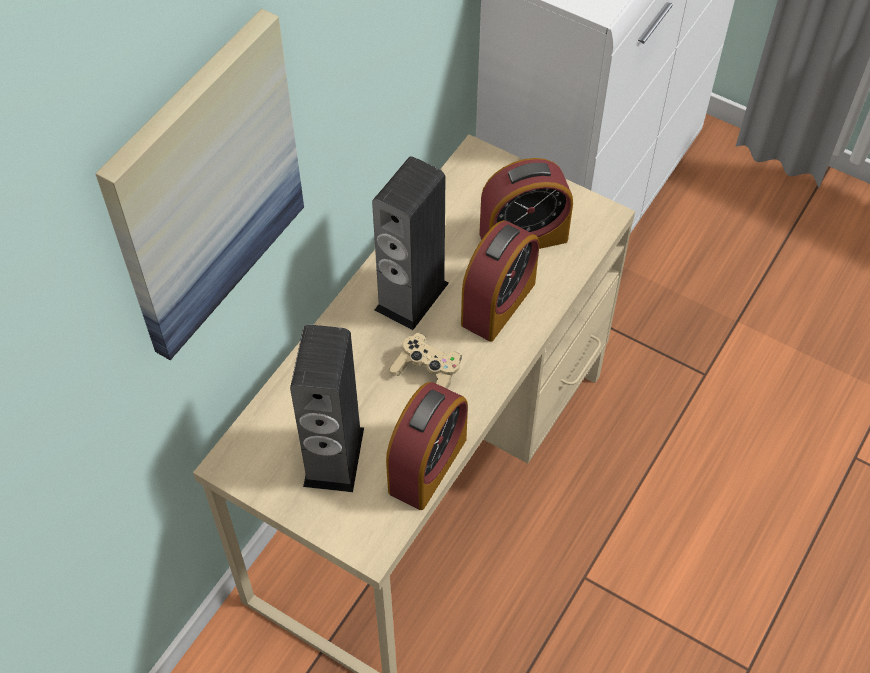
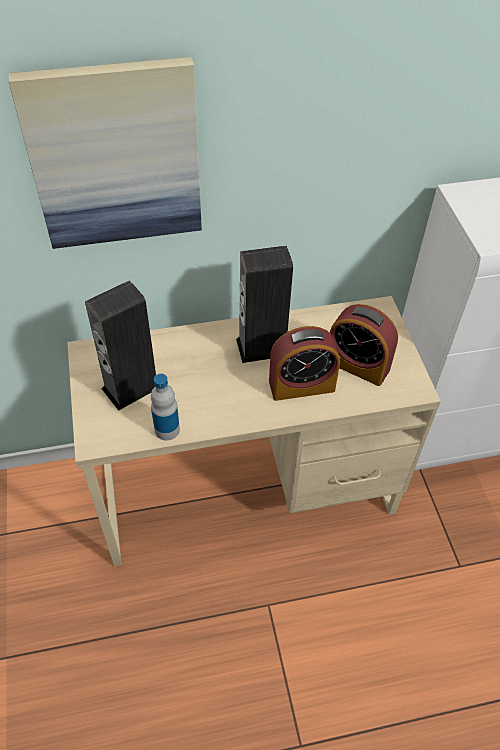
camera: 45 degrees right, 5 degrees down
(427, 372) = (223, 387): beige game controller -> none
(427, 465) = (167, 430): alarm clock -> bottle

